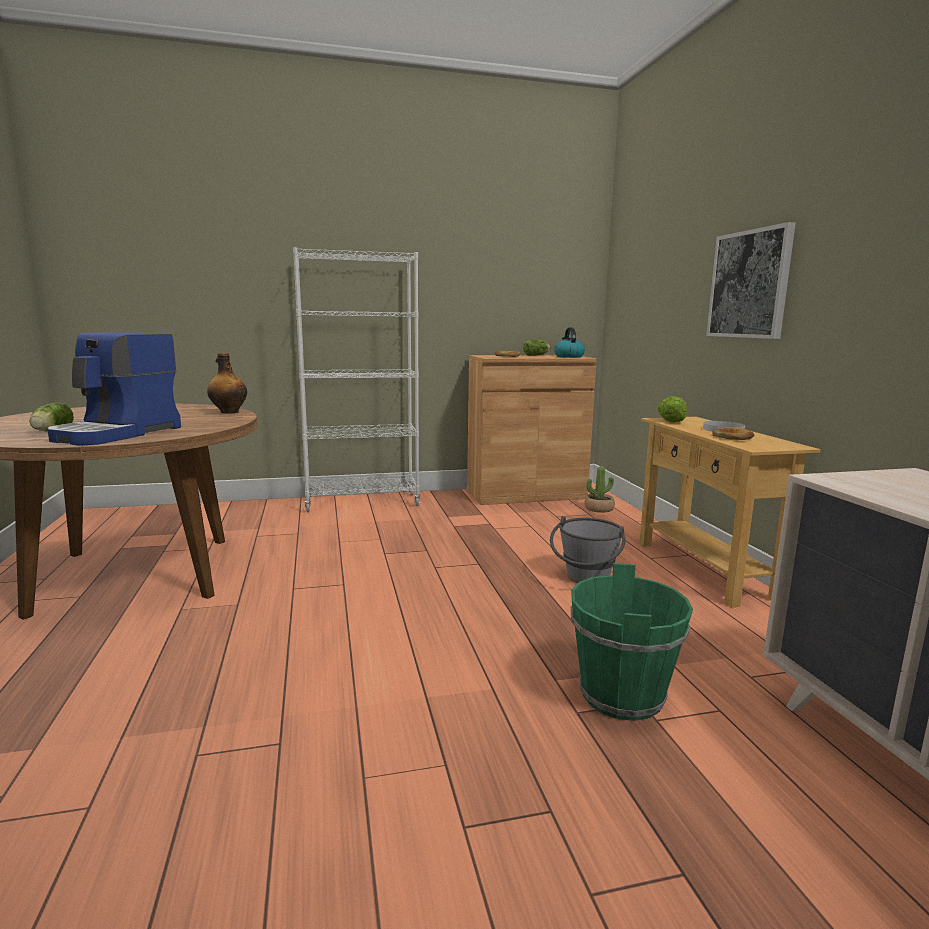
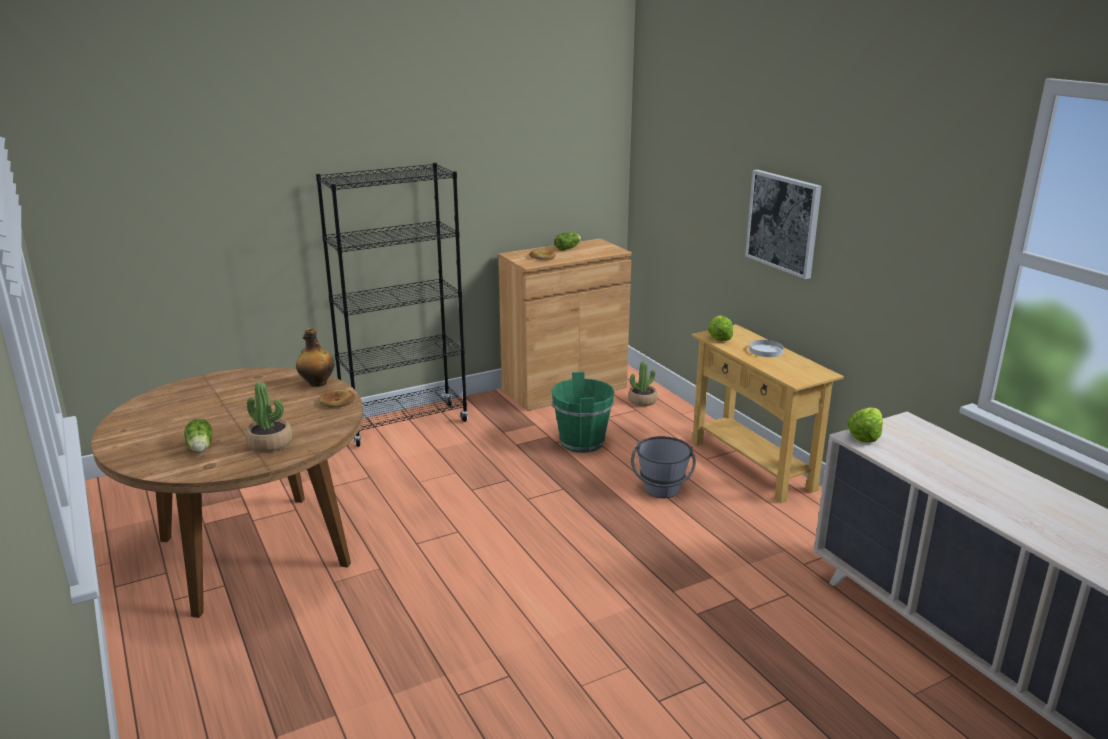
camera: 15 degrees left, 10 degrees up
(118, 433) = (270, 443): coffee machine -> potted plant
(362, 503) = (405, 425): white bookcase -> black bookcase
(568, 356) = (602, 250): kettle -> none
(622, 695) = (723, 595): green bucket -> green bucket (582, 442)
(733, 437) = (777, 365): bread -> bread (337, 401)
(845, 479) = (864, 435): none -> lettuce

